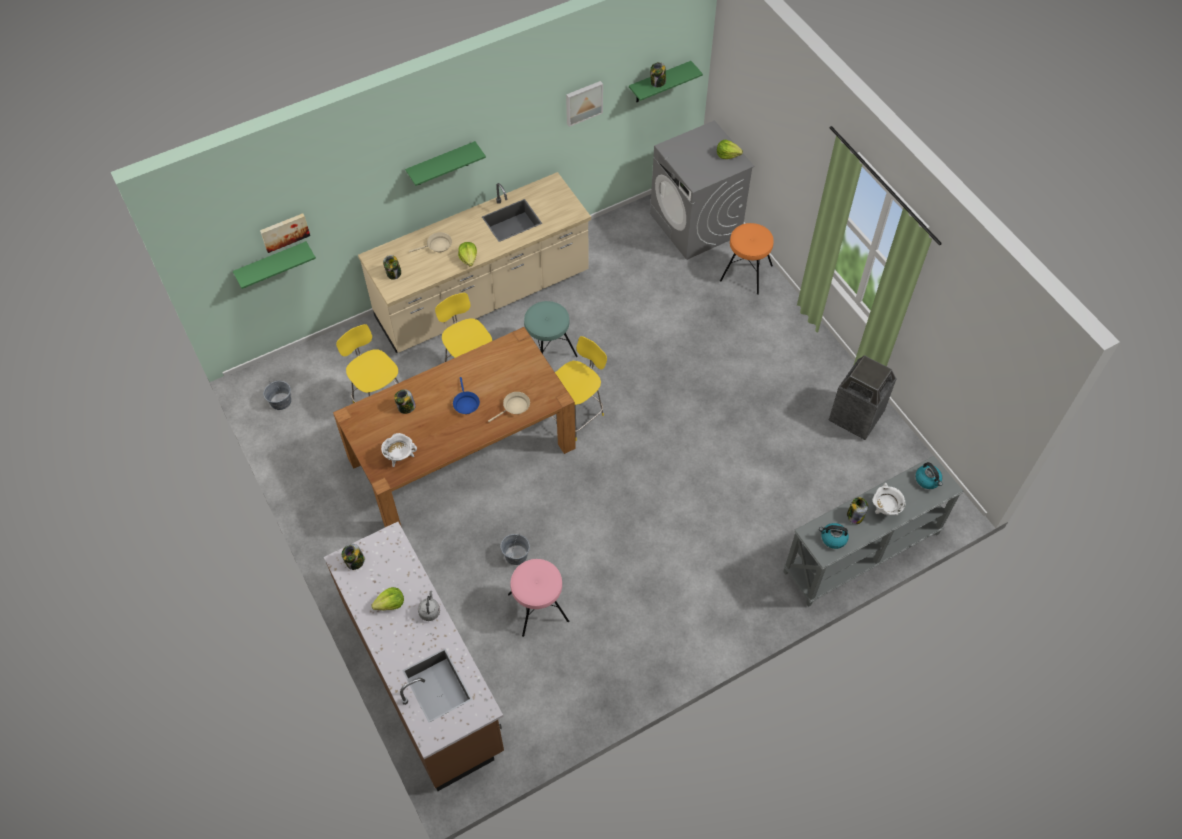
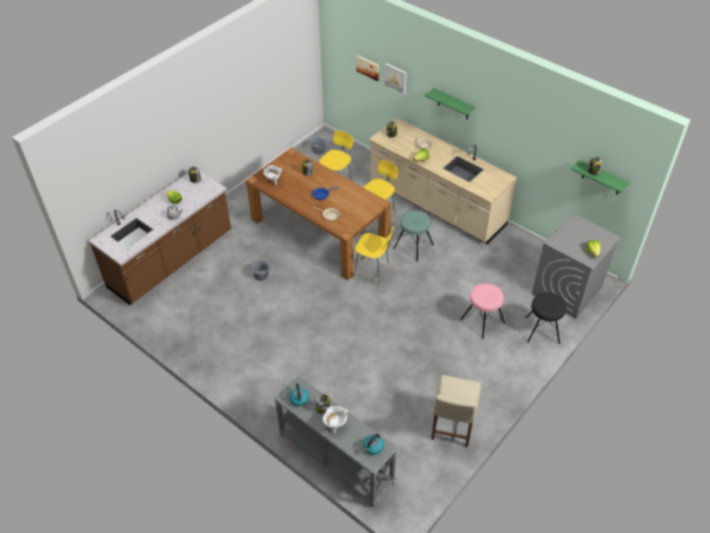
camera: 70 degrees right, 10 degrees down
(272, 264) = (358, 82): green shelf -> none
(538, 608) = (230, 295): pink stool -> pink stool (482, 321)
(583, 102) = (546, 143): picture -> picture (396, 78)
(746, 273) = (542, 330): orange stool -> black stool
(856, 417) = (451, 429): trash can -> beige chair

